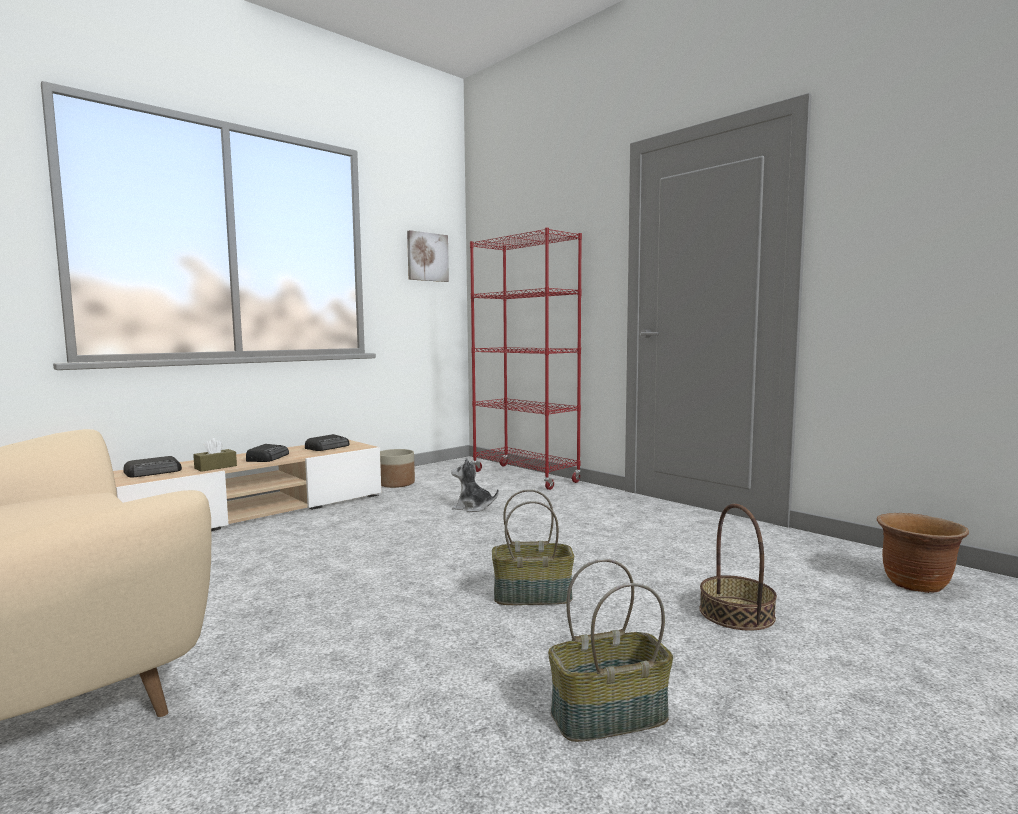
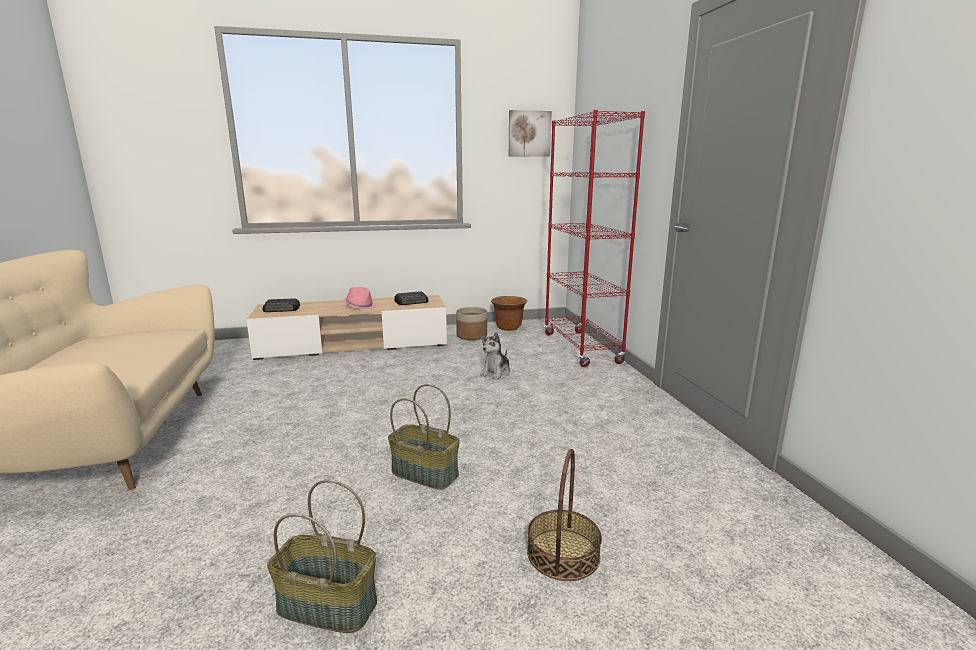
camera: 30 degrees right, 10 degrees up
(215, 467) = (318, 310): brown tissue box -> none
(268, 457) = (360, 306): radio -> pink hat
(472, 508) = (496, 373): plush toy -> plush toy turned 105 degrees counterclockwise
(916, 583) = (829, 597): brown planter -> brown planter (508, 327)

